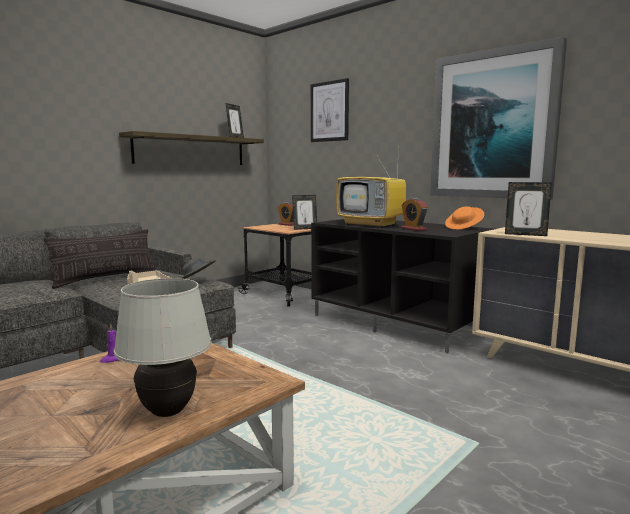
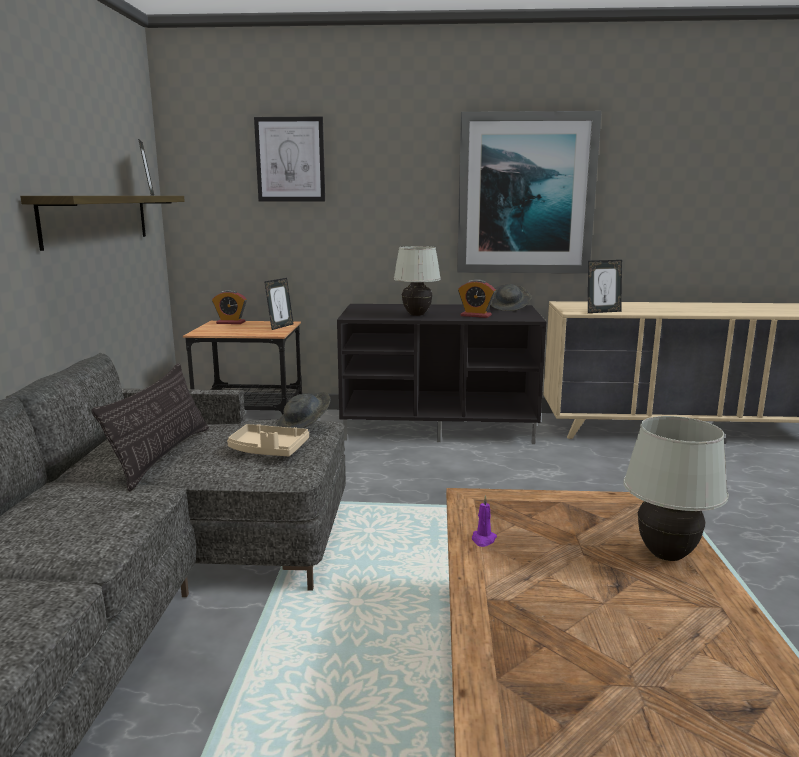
camera: 40 degrees left, 5 degrees up
(372, 225) = (416, 315): television -> white table lamp
(464, 228) = (508, 308): orange hat -> grey hat

